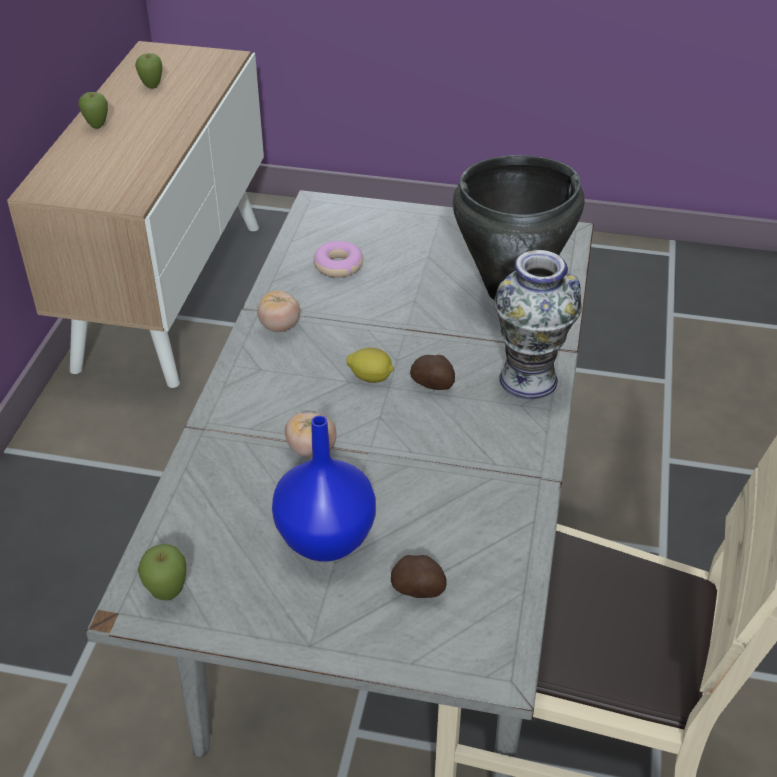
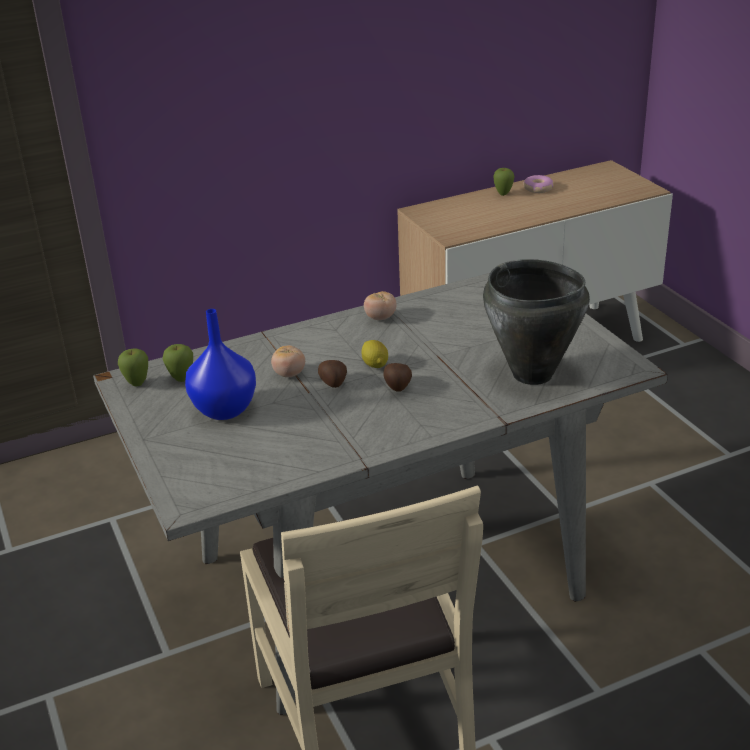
camera: 55 degrees right, 10 degrees down
(152, 86) = (571, 186): apple -> apple (181, 379)
(338, 266) = (464, 309): donut -> donut (538, 188)
(419, 589) = (218, 455): potato -> potato (333, 383)
(528, 379) = (449, 417): vase -> none

